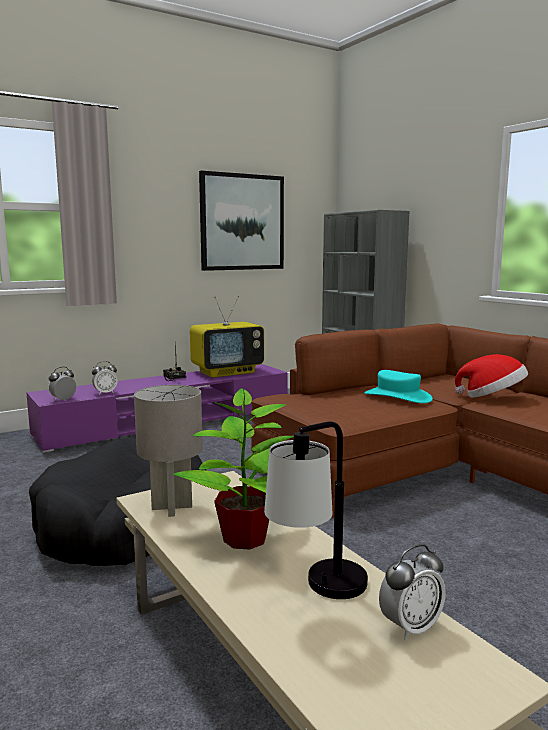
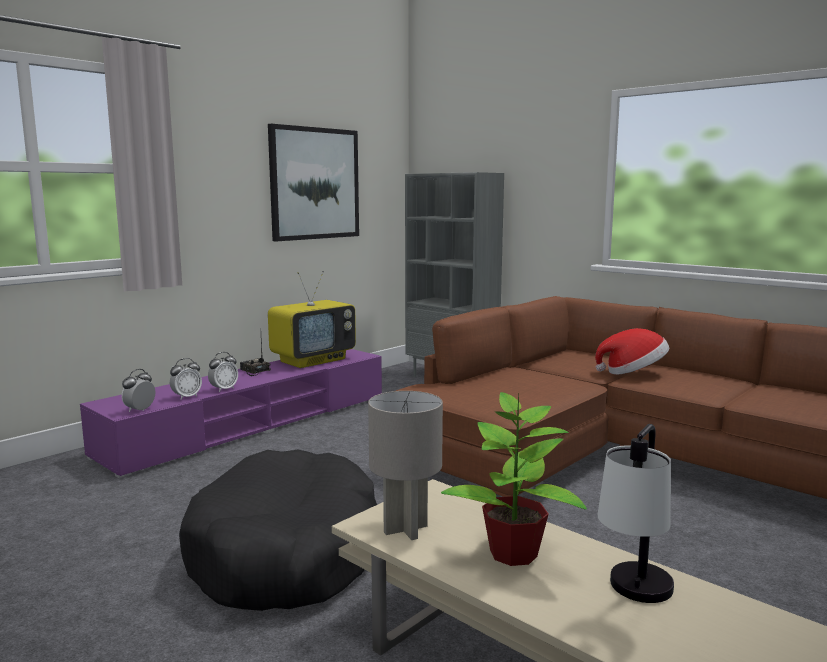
camera: 15 degrees left, 0 degrees up
(397, 396) = (544, 379): turquoise hat -> none
(410, 627) = (741, 619): alarm clock -> alarm clock (224, 389)

